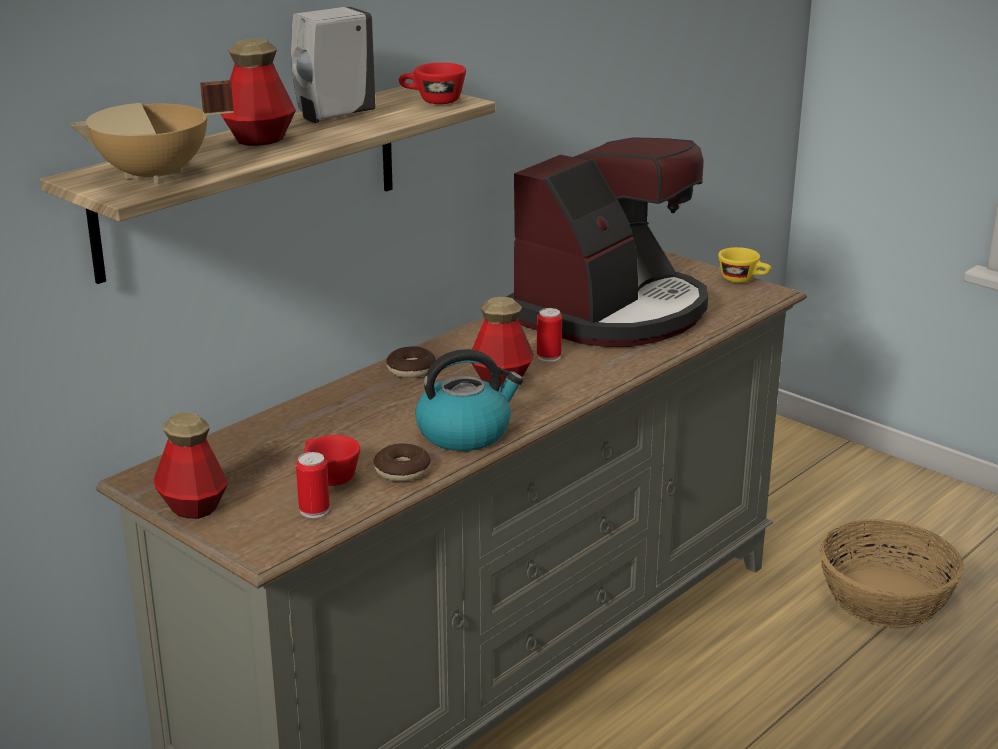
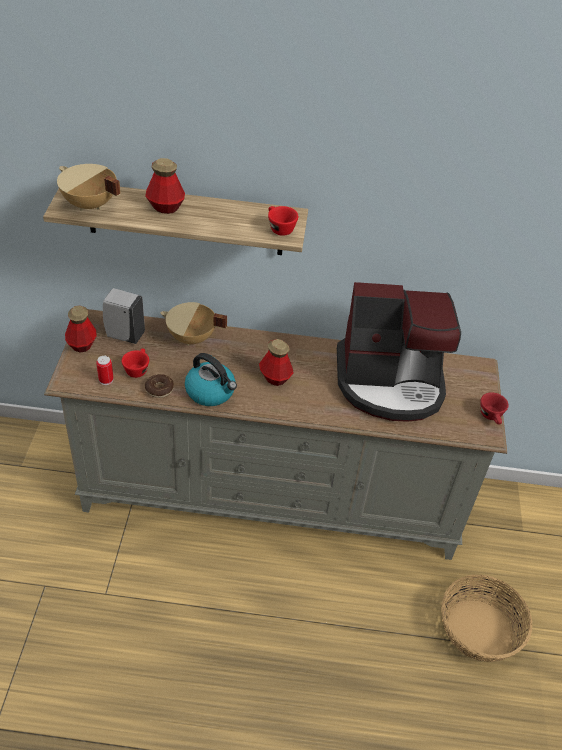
camera: 50 degrees right, 20 degrees up
(325, 412) = (191, 338): none -> beige cooking pot
(333, 116) = (221, 211): white soap dispenser -> white soap dispenser (124, 335)
(411, 370) = (255, 344): donut -> none
(549, 356) = (315, 383): can -> none
(743, 280) = (492, 417): yellow cup -> red cup

